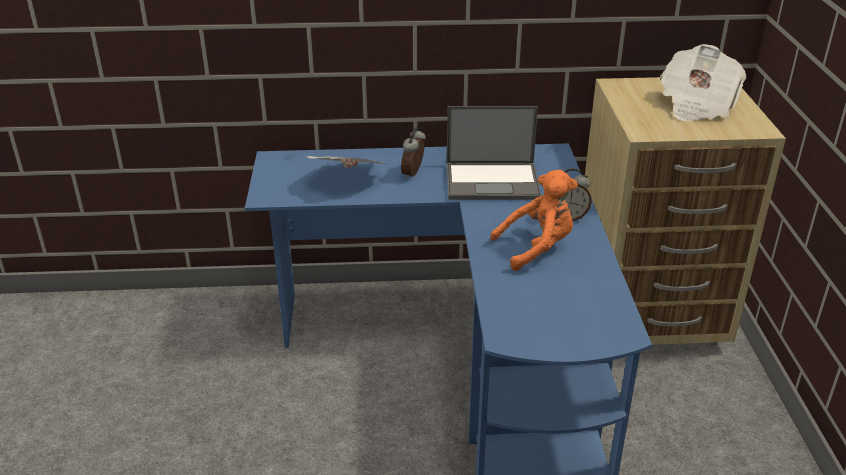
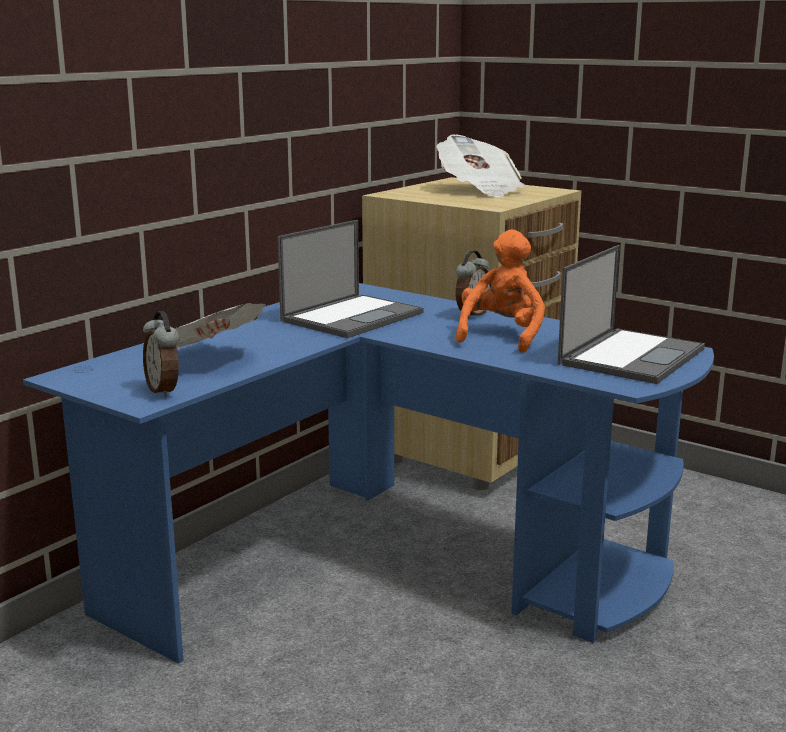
camera: 50 degrees left, 15 degrees down
(414, 174) = (265, 335): alarm clock -> alarm clock (164, 390)
(573, 315) = (632, 356): none -> laptop

